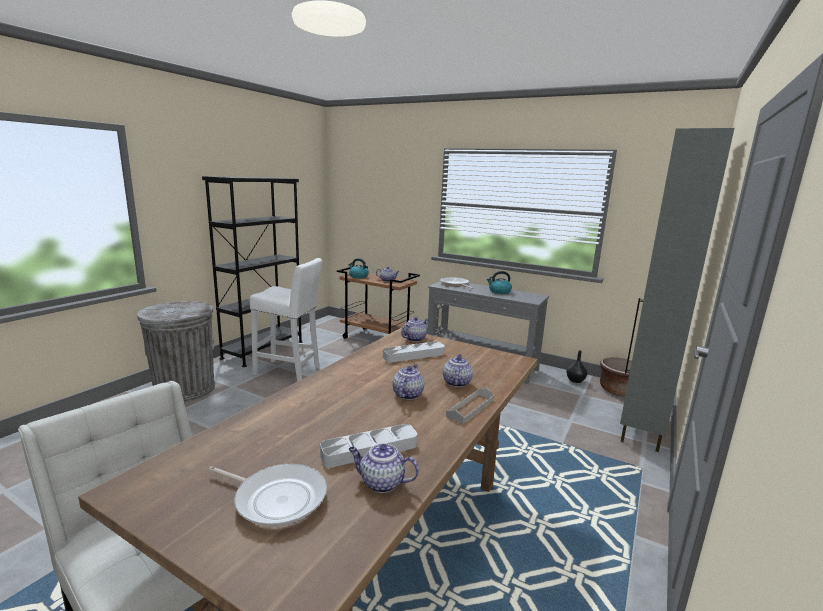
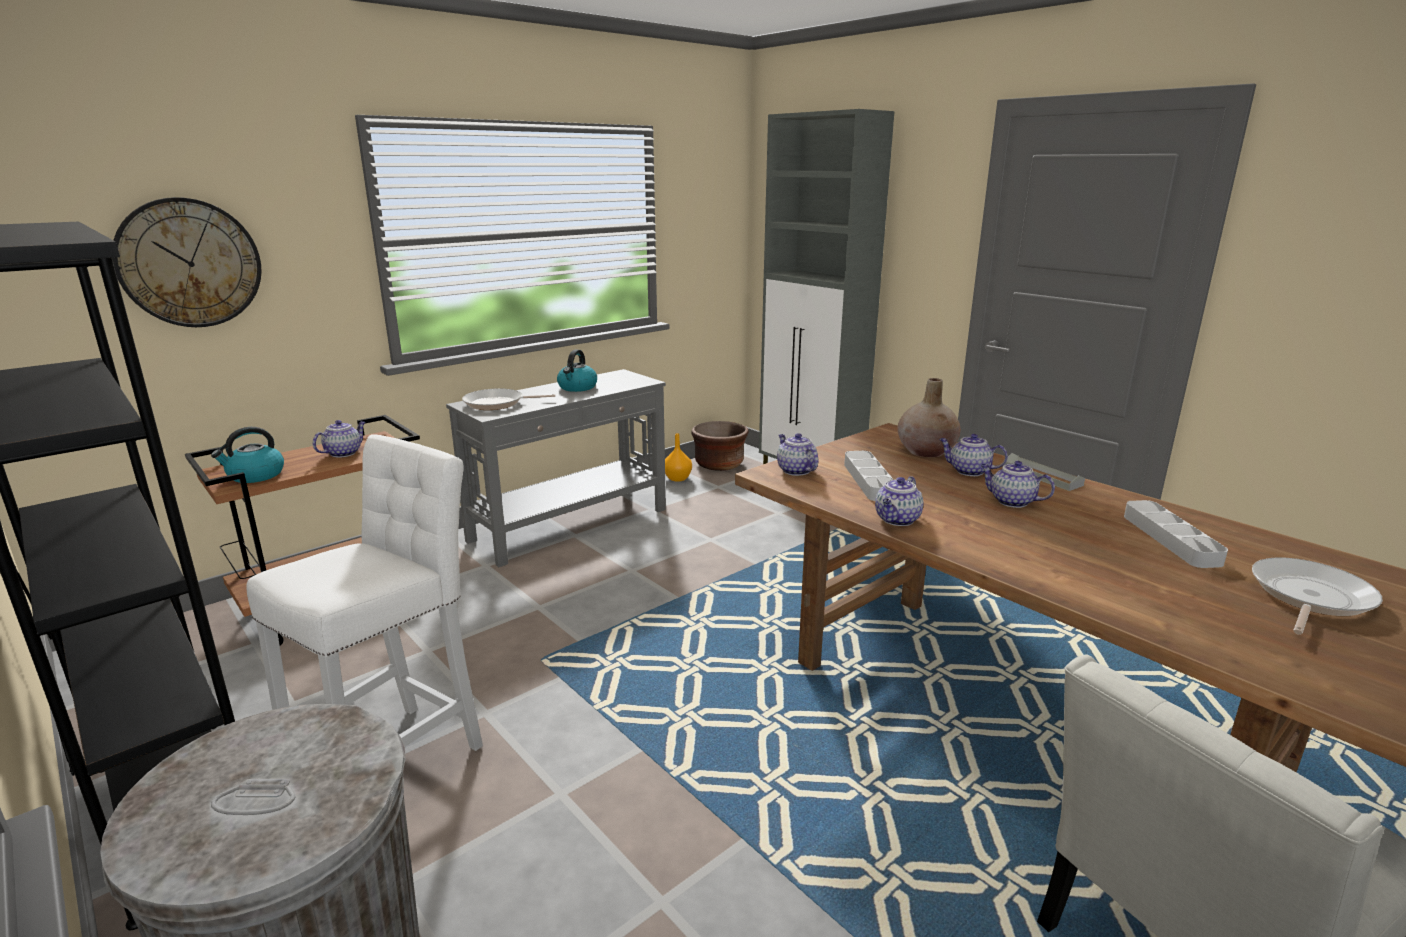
camera: 70 degrees left, 5 degrees up
(381, 201) = (189, 263): none -> wall clock
(381, 483) = (1236, 540): teapot -> teapot (897, 520)
(485, 370) = (926, 451): none -> beige vase
(575, 380) = (678, 478): black vase -> orange vase

